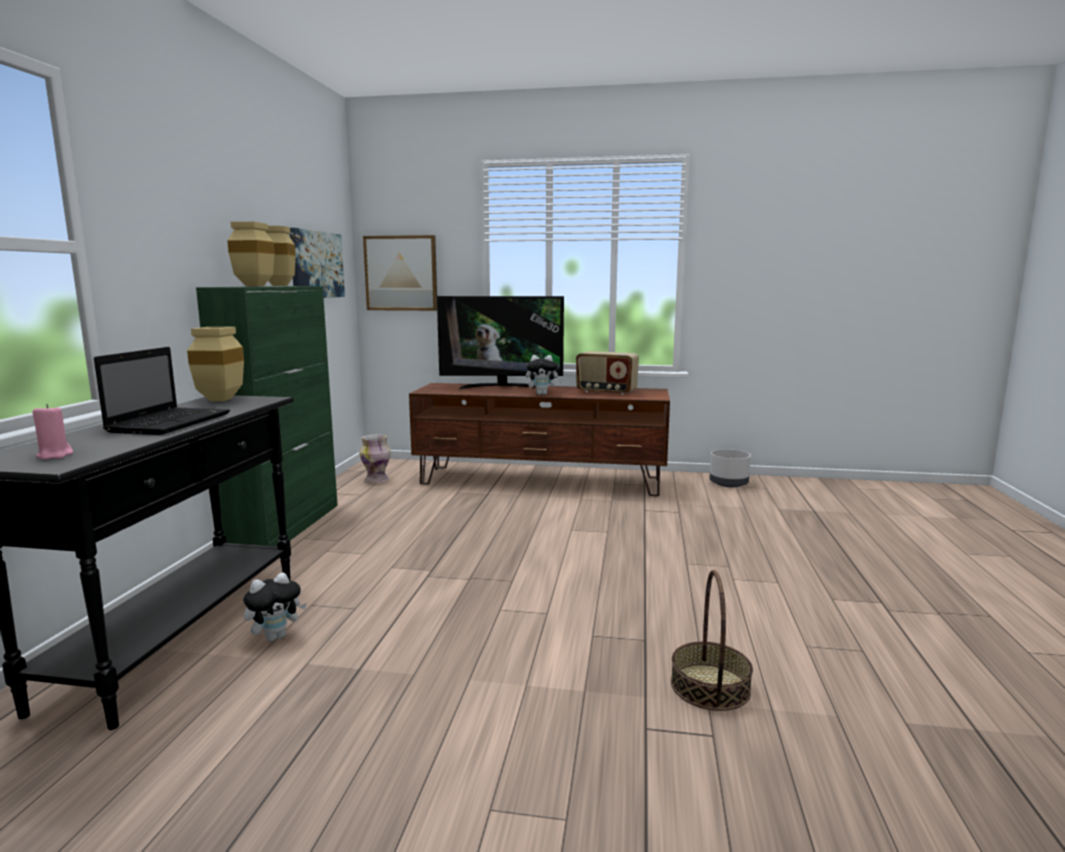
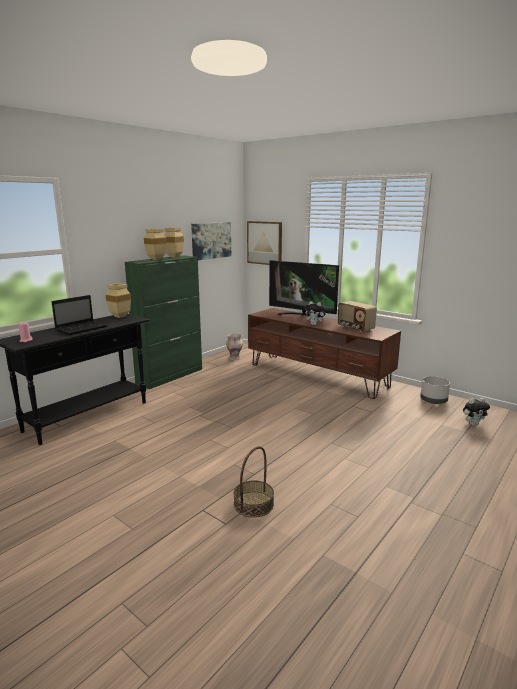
camera: 30 degrees right, 5 degrees up
(276, 636) = (116, 426): plush toy -> plush toy (473, 424)

